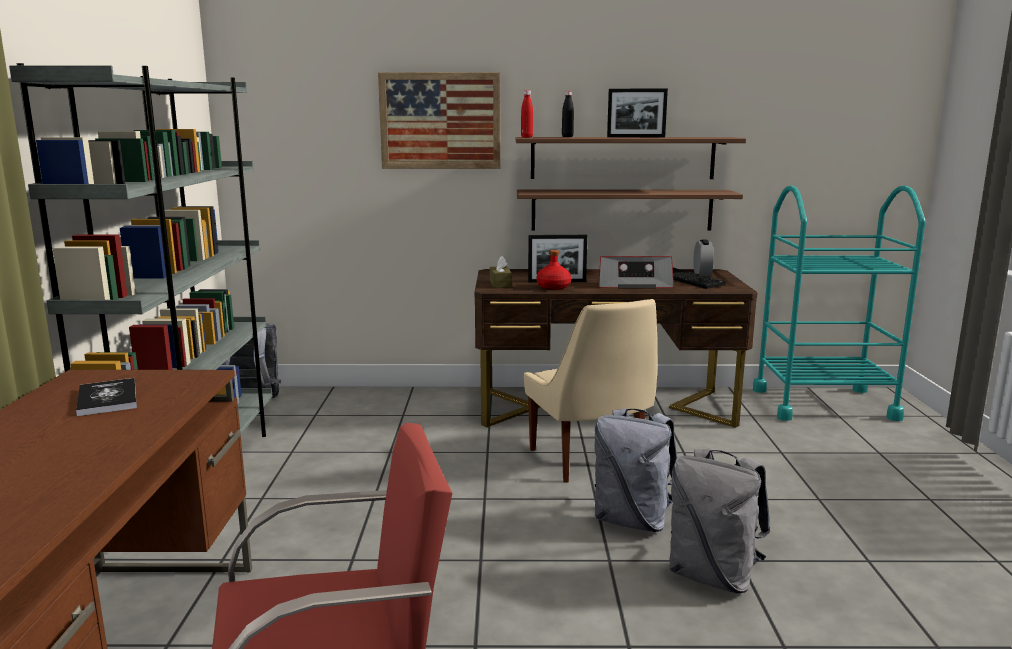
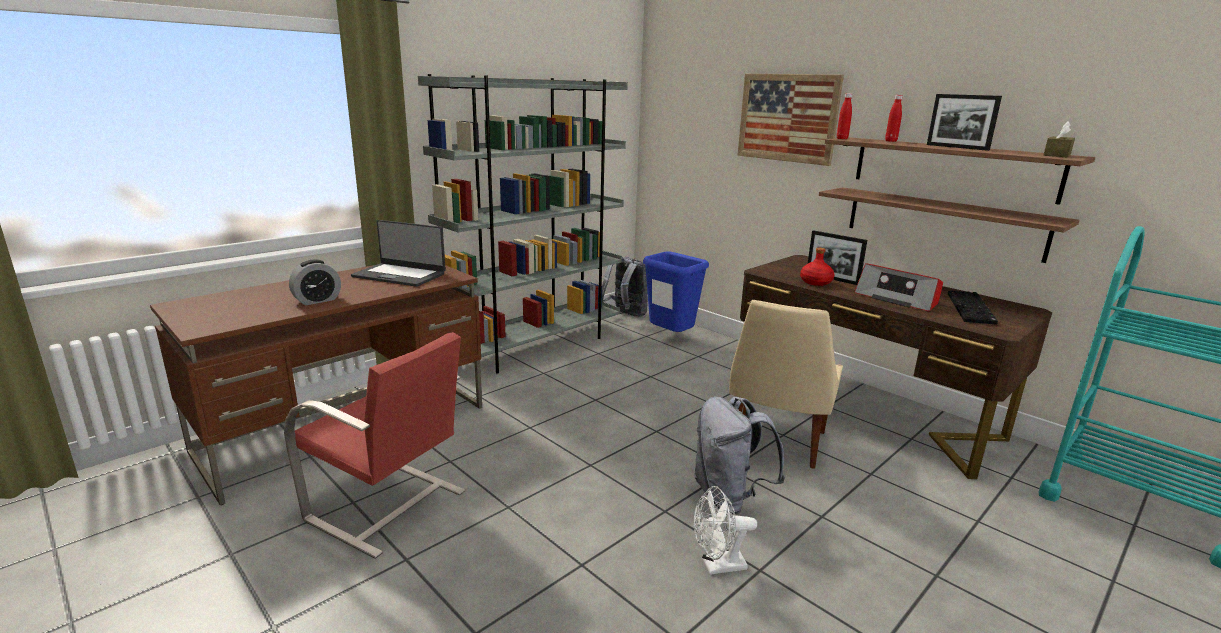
camera: 45 degrees right, 5 degrees up
(107, 398) = (400, 275): book -> laptop
(345, 408) = (670, 338): none -> blue trash can
(500, 284) = (780, 269): brown tissue box -> brown tissue box (1057, 155)
(567, 136) = (891, 141): black bottle -> red bottle
(702, 273) = (1008, 307): alarm clock -> alarm clock (317, 300)
(713, 576) = (717, 566): grey backpack -> white fan

